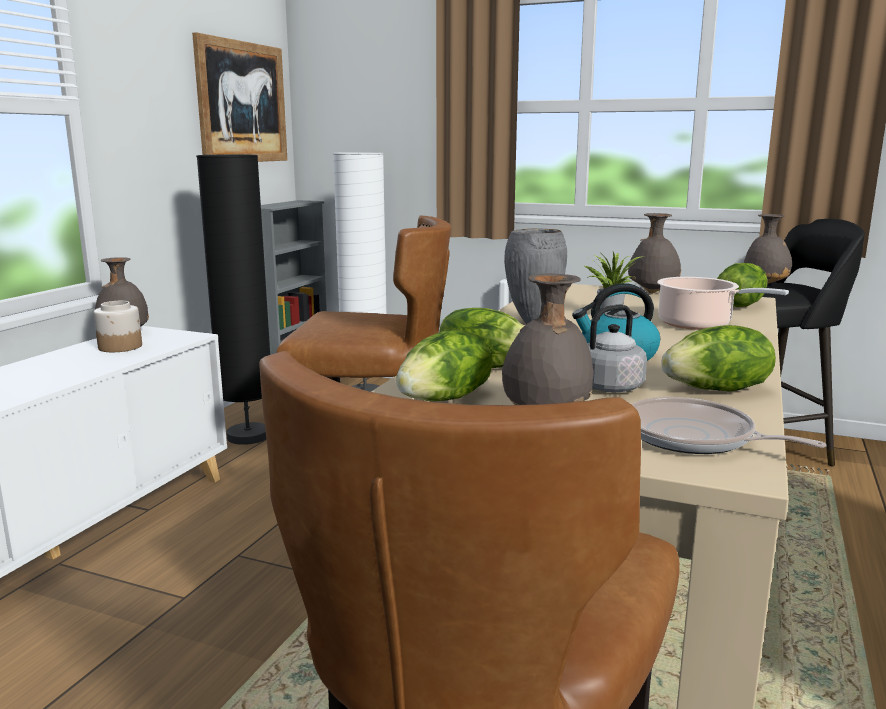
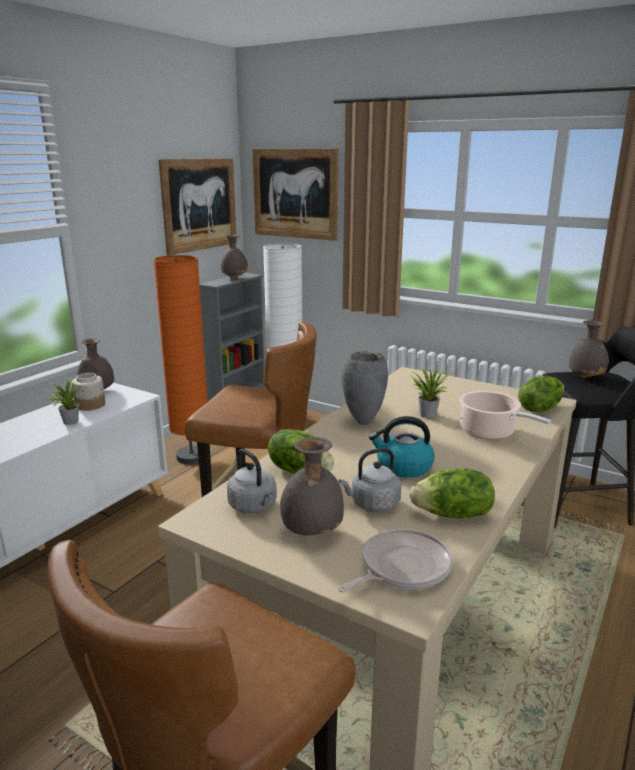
camera: 10 degrees right, 5 degrees up
(95, 364) = (68, 422): none -> potted plant
(248, 436) = (191, 457): black floor lamp -> orange floor lamp
(366, 92) = (295, 193): none -> picture
(446, 399) = (254, 506): lettuce -> grey kettle
(652, 292) = (479, 386): grey vase -> grey vase (234, 278)
(694, 438) = (401, 567): frying pan -> frying pan turned 90 degrees clockwise

